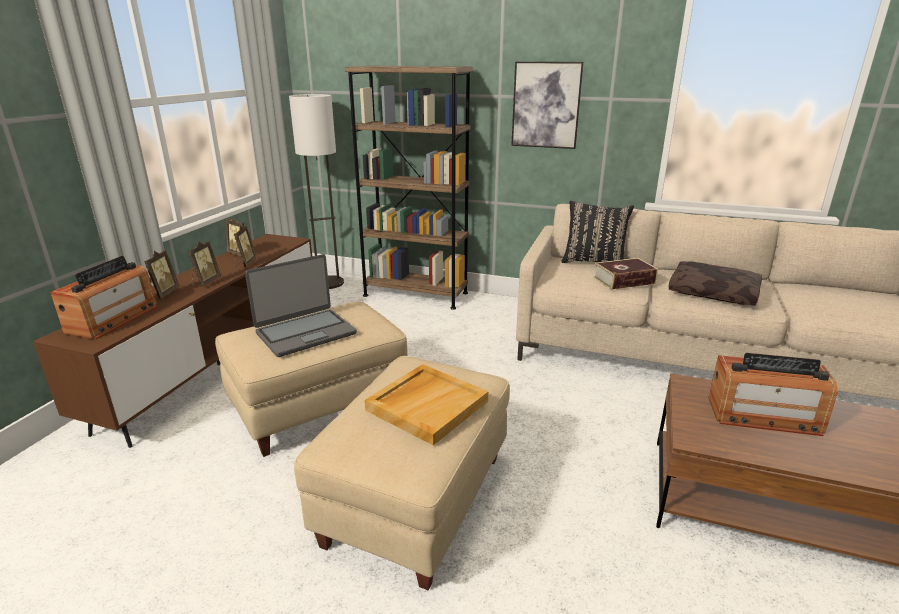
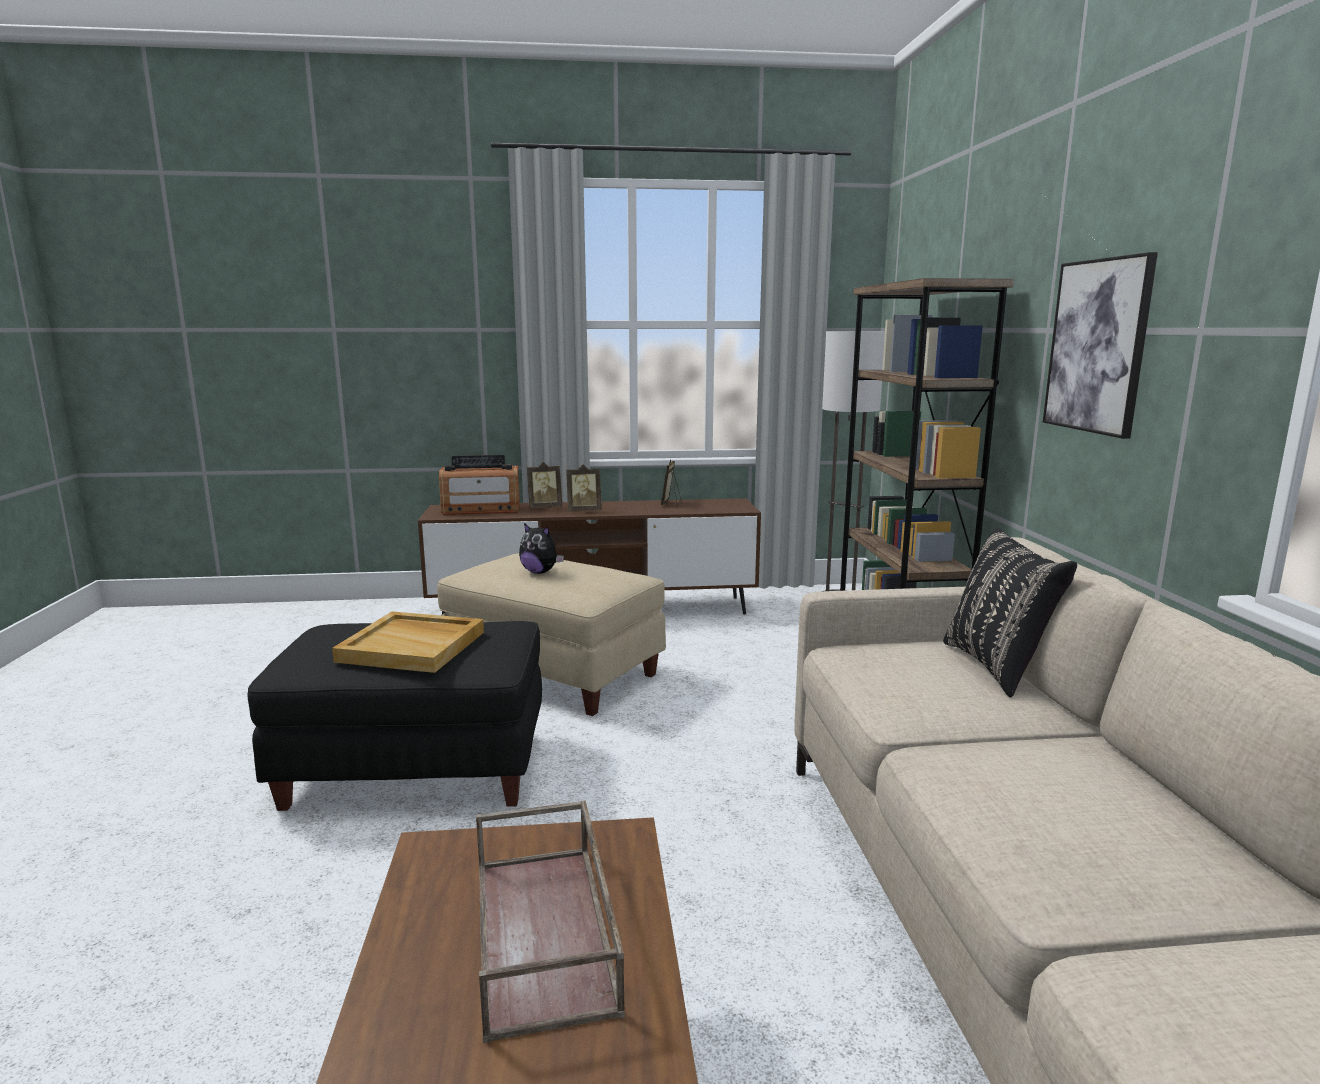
camera: 65 degrees right, 10 degrees down
(245, 263) = (647, 510): picture frame -> none
(305, 333) = (540, 572): laptop -> plush toy
(417, 500) = (416, 771): beige ottoman -> black ottoman
(624, 280) = (942, 701): book -> none
(714, 292) = (1040, 807): brown pillow -> none
(763, 416) = (546, 934): radio -> brown tray

